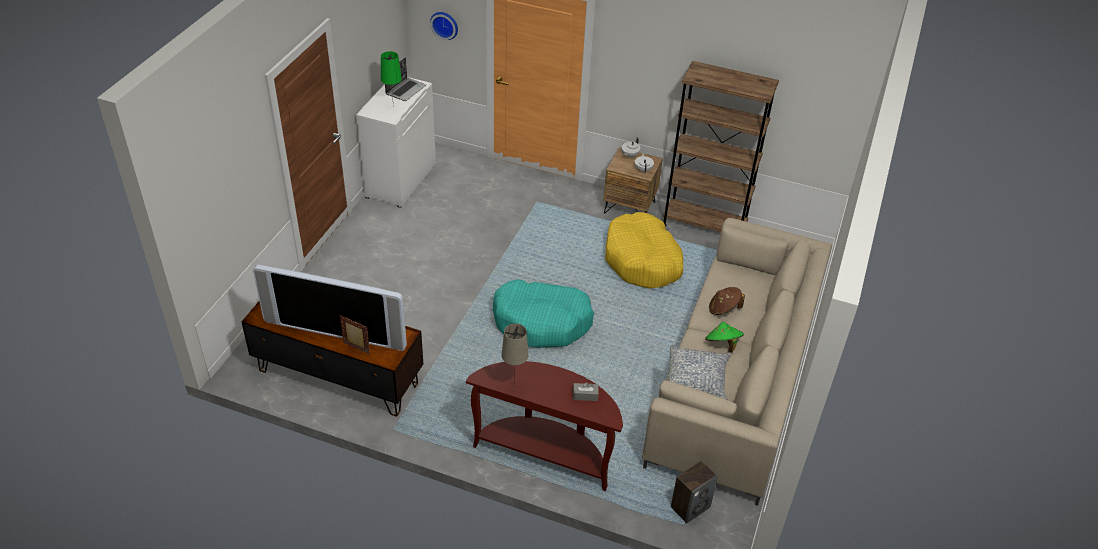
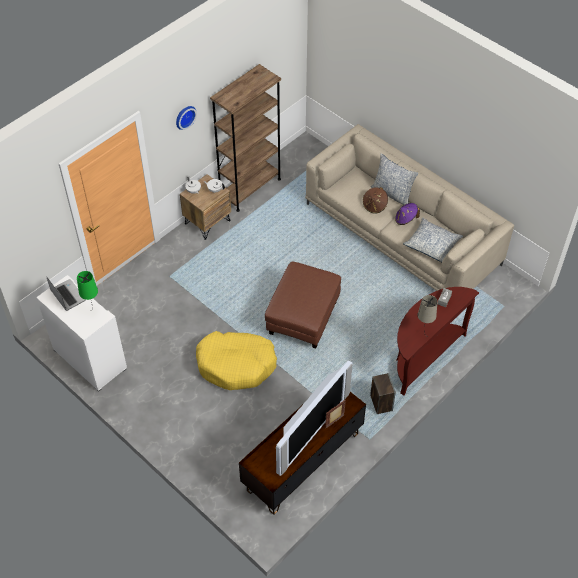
camera: 65 degrees left, 10 degrees up
(445, 24) = (37, 229): wall clock -> wall clock (184, 116)
(542, 322) = (303, 318): turquoise dog bed -> brown ottoman
(642, 260) = (268, 237): yellow dog bed -> yellow dog bed (236, 365)
(690, 507) = (492, 297): speaker -> speaker (381, 403)
(722, 344) = (405, 219): green hat -> purple hat
(757, 321) = (392, 193): none -> pillow

